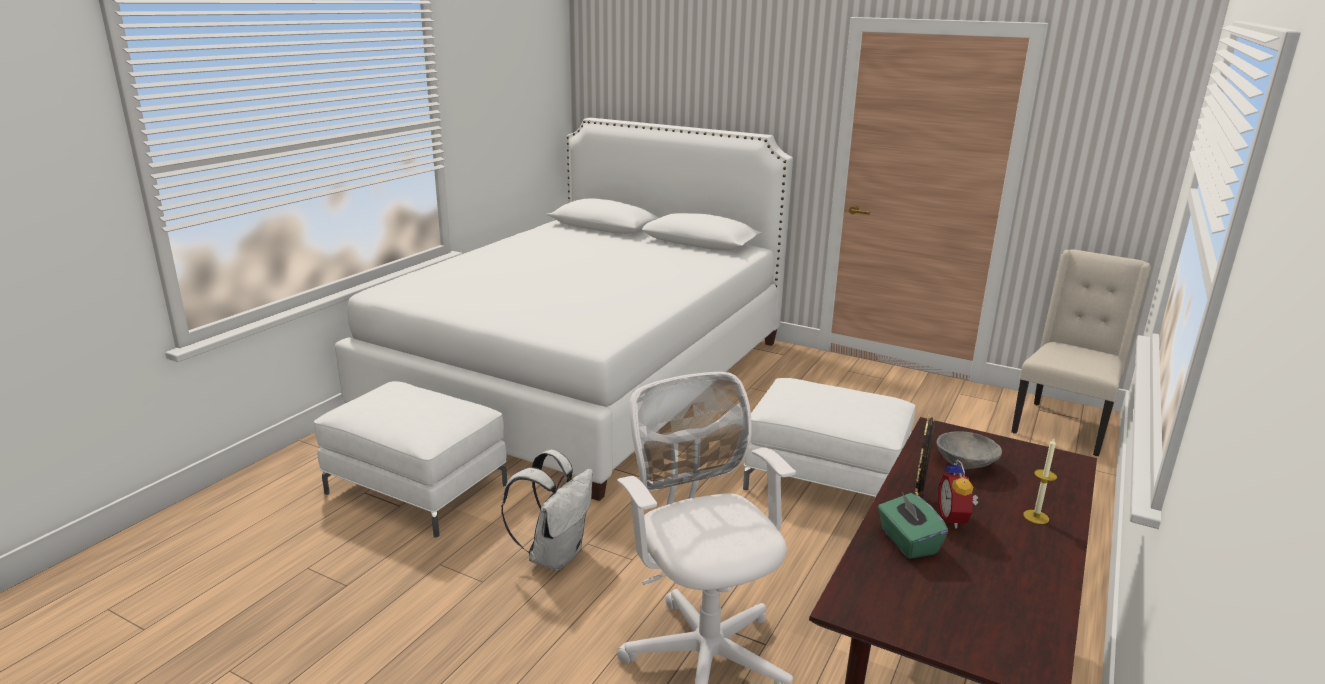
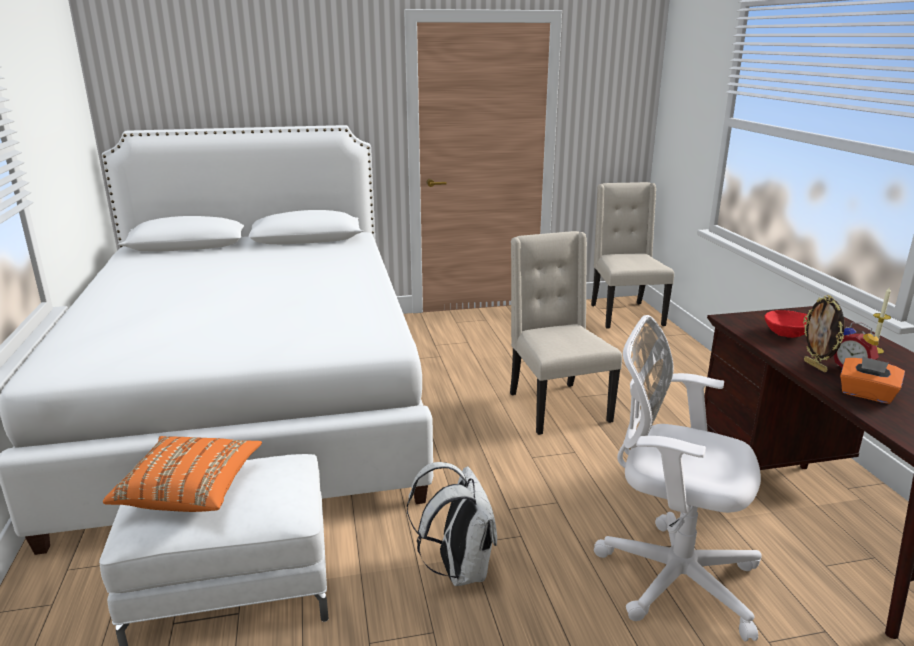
camera: 40 degrees left, 0 degrees up
(395, 399) = (191, 490): none -> orange pillow
(825, 481) = (556, 407): white ottoman -> beige chair
(907, 542) = (866, 394): green tissue box -> orange tissue box
(966, 465) = (788, 334): grey bowl -> red bowl

